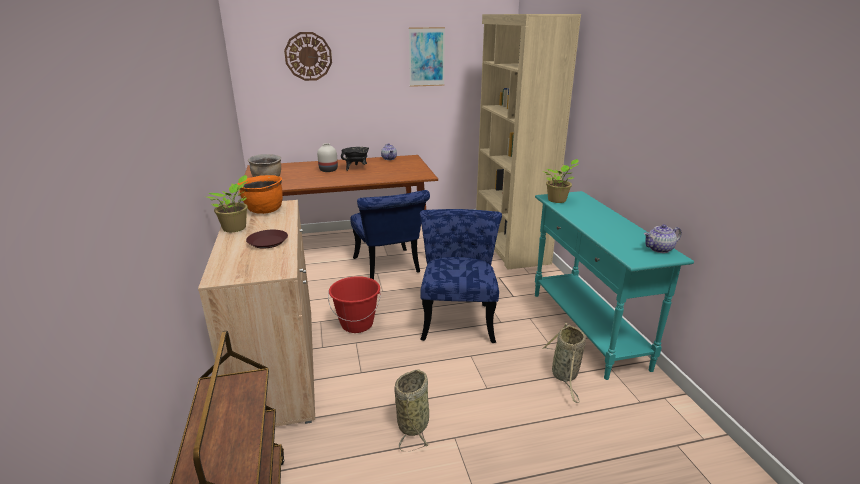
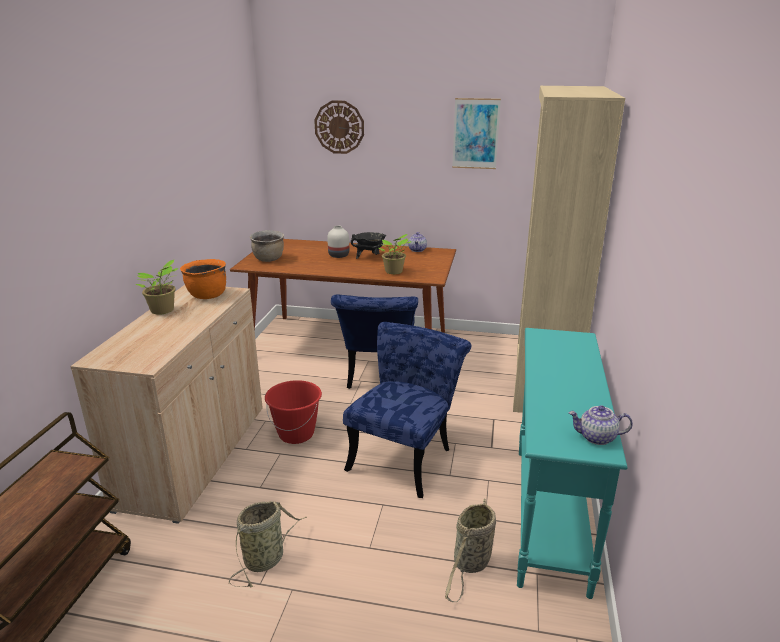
camera: 25 degrees right, 0 degrees up
(267, 242) = (171, 331): brown plate -> none
(558, 200) = (544, 340): potted plant -> potted plant (394, 272)

